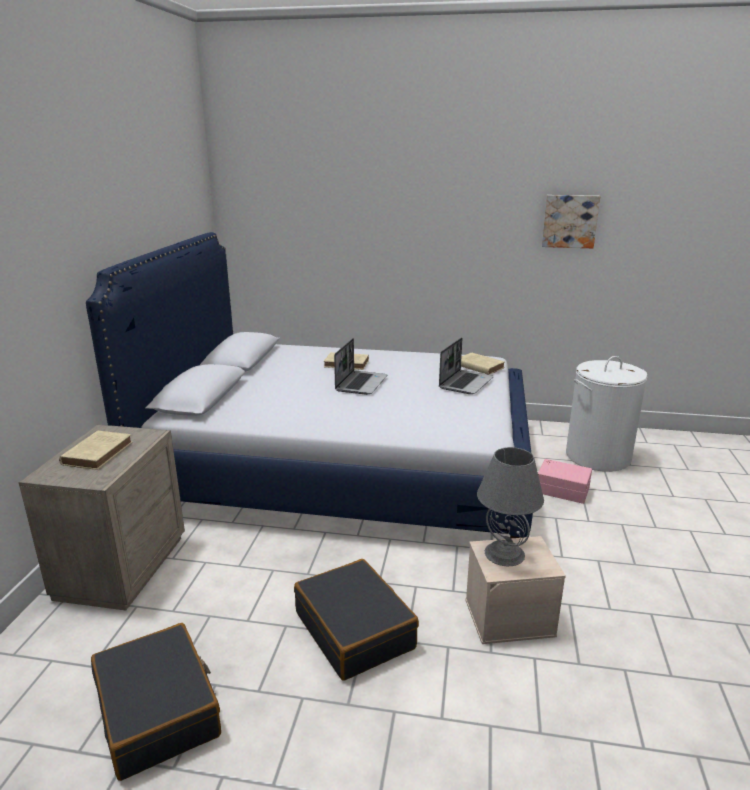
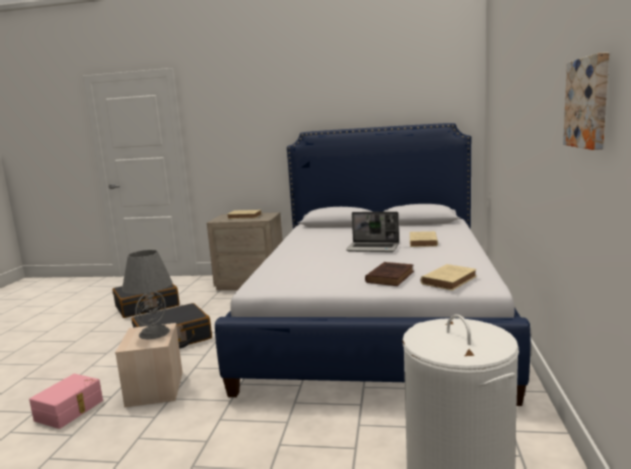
camera: 90 degrees right, 10 degrees down
(465, 383) = (390, 276): laptop -> brown book
(562, 489) = (350, 433): pink storage box -> pink storage box (70, 410)

